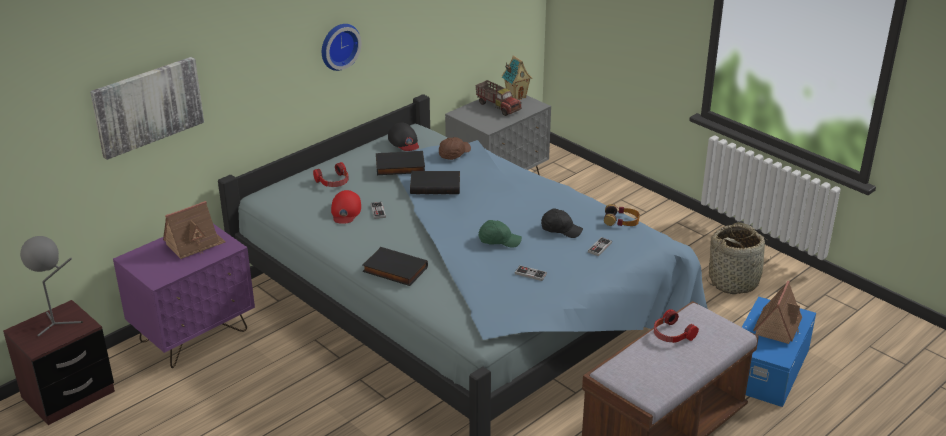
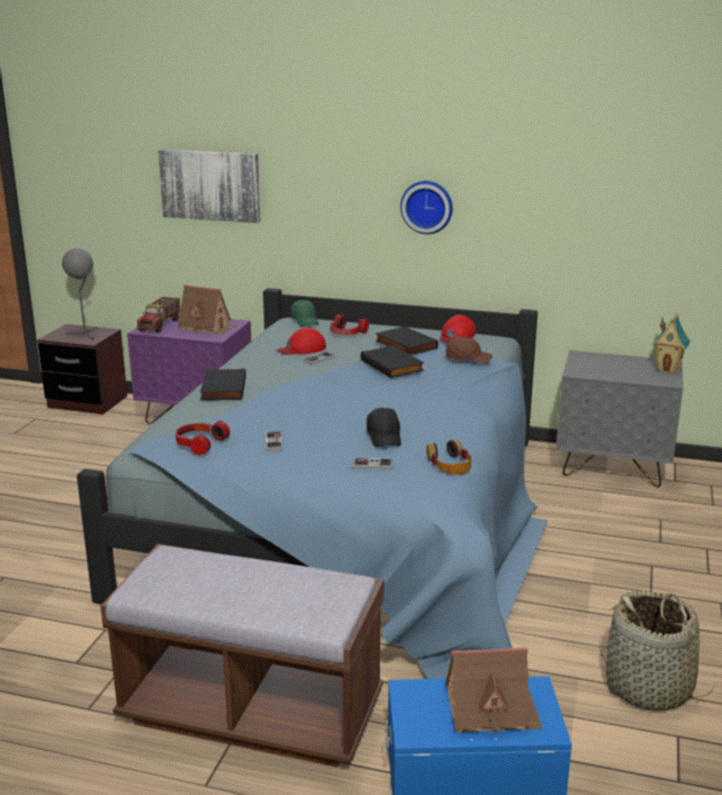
camera: 60 degrees right, 10 degrees down
(404, 141) = (456, 336): black cap -> red cap
(498, 106) = (629, 366): toy truck -> toy truck (160, 325)
(499, 240) = (321, 413): green cap -> green cap (305, 321)
(671, 335) = (276, 575): headphones -> headphones (199, 444)

